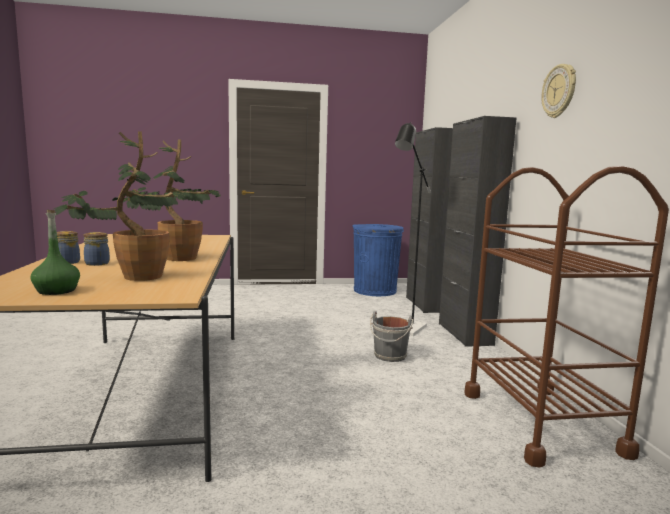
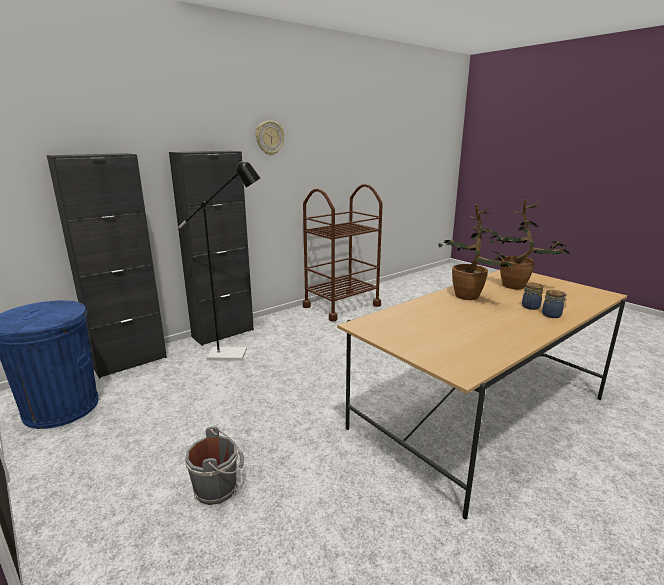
camera: 120 degrees left, 10 degrees up
(57, 291) = (564, 288): green bottle -> none
(390, 356) = (302, 348): grey bucket -> grey bucket (218, 488)

